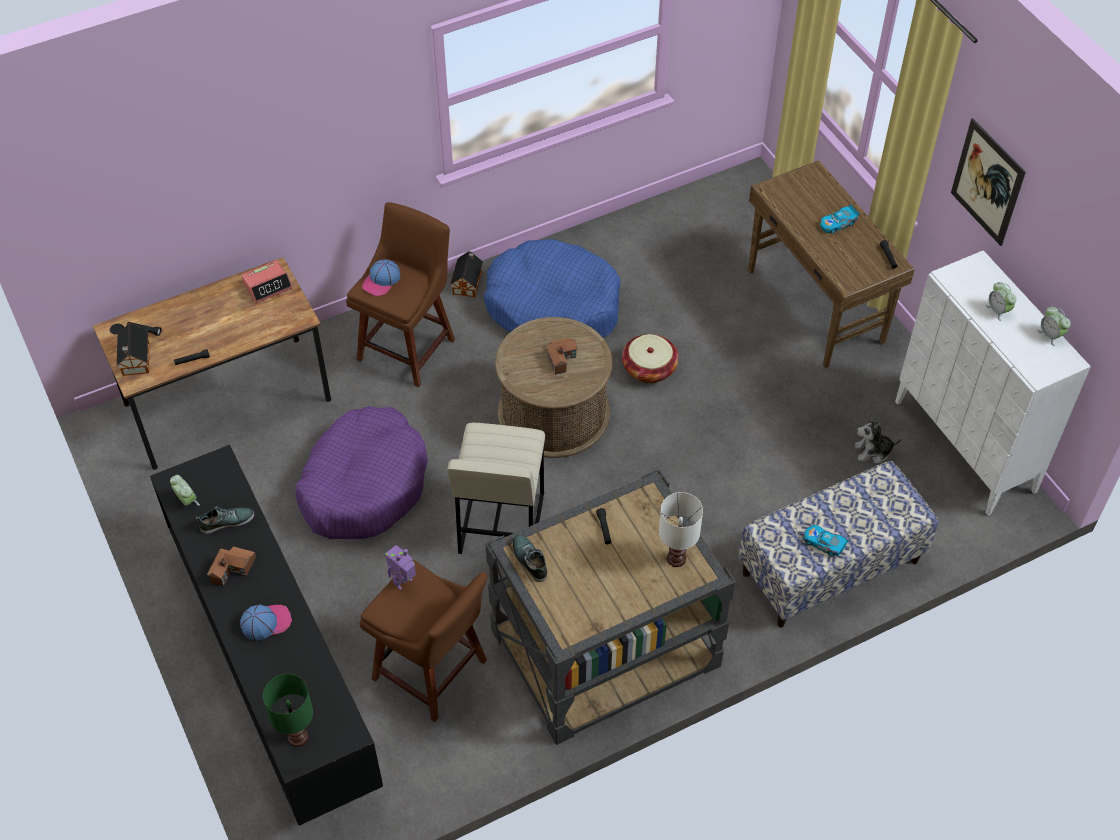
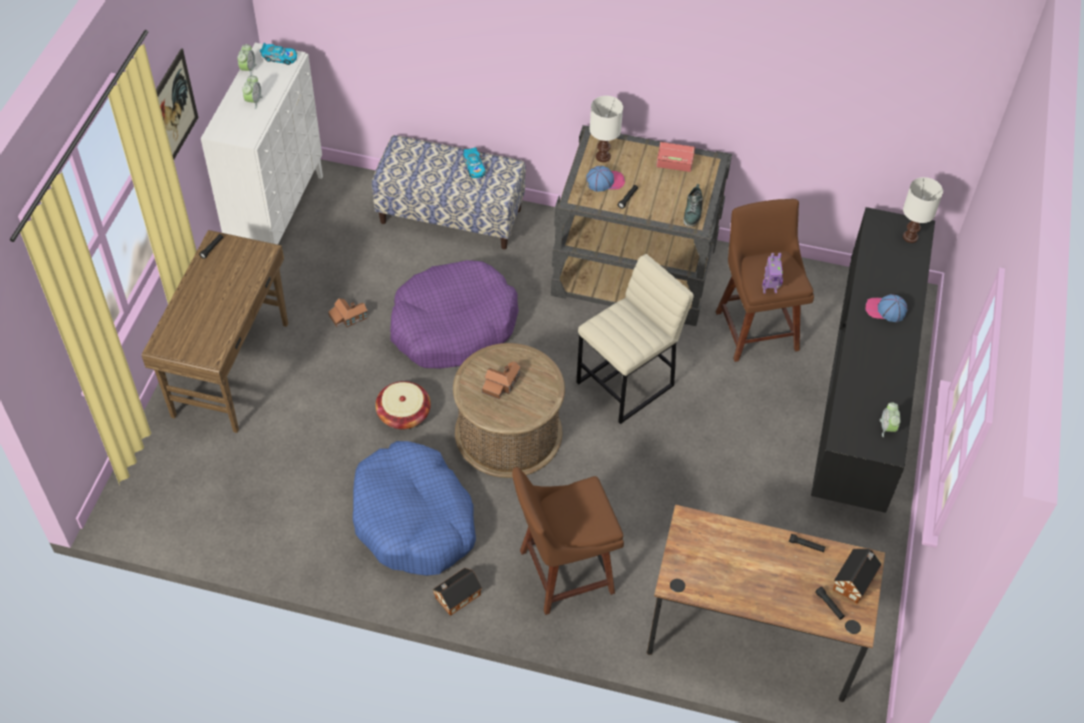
camera: 140 degrees left, 0 degrees up
(227, 521) = (867, 393): shoe -> none
(233, 569) = (885, 358): toy house -> toy house (348, 317)
(268, 286) = (690, 572): alarm clock -> alarm clock (675, 159)
(298, 738) = (910, 236): green table lamp -> white table lamp
(364, 484) = (698, 481): purple dog bed -> purple dog bed (453, 326)
(381, 281) = (585, 523): cap -> cap (605, 181)
(837, 223) = (206, 295): toy car -> toy car (280, 57)
(873, 451) = (334, 254): plush toy -> none

